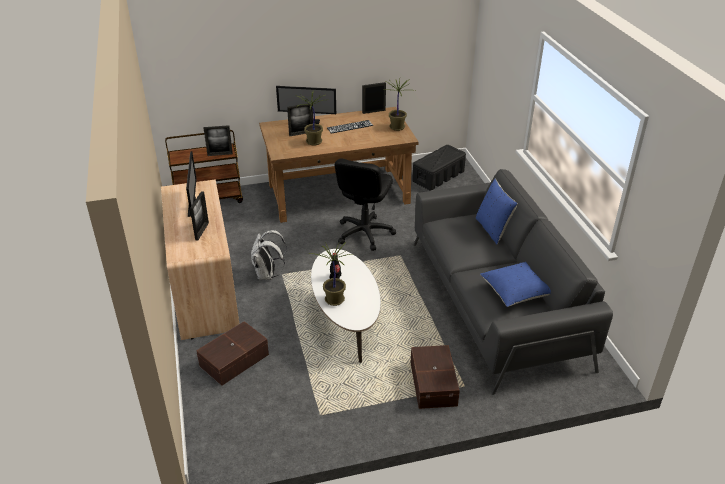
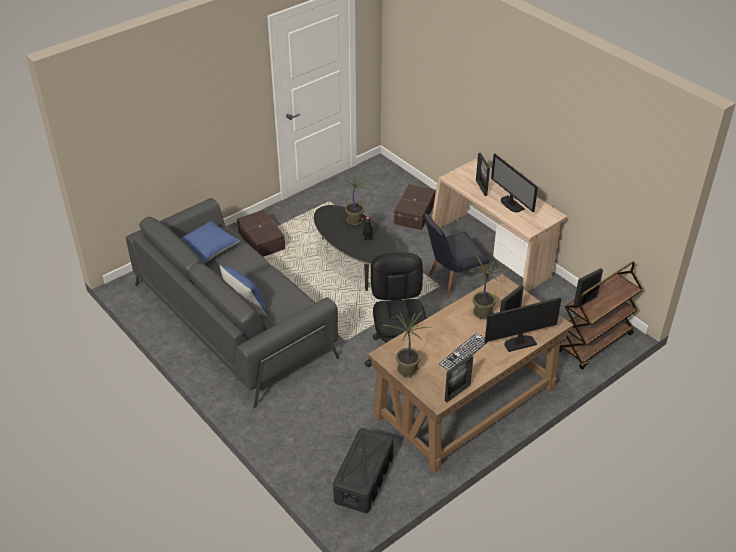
camera: 155 degrees right, 5 degrees up
(267, 275) = (451, 281): white backpack -> black chair
(345, 321) = (354, 264): white coffee table -> black coffee table

